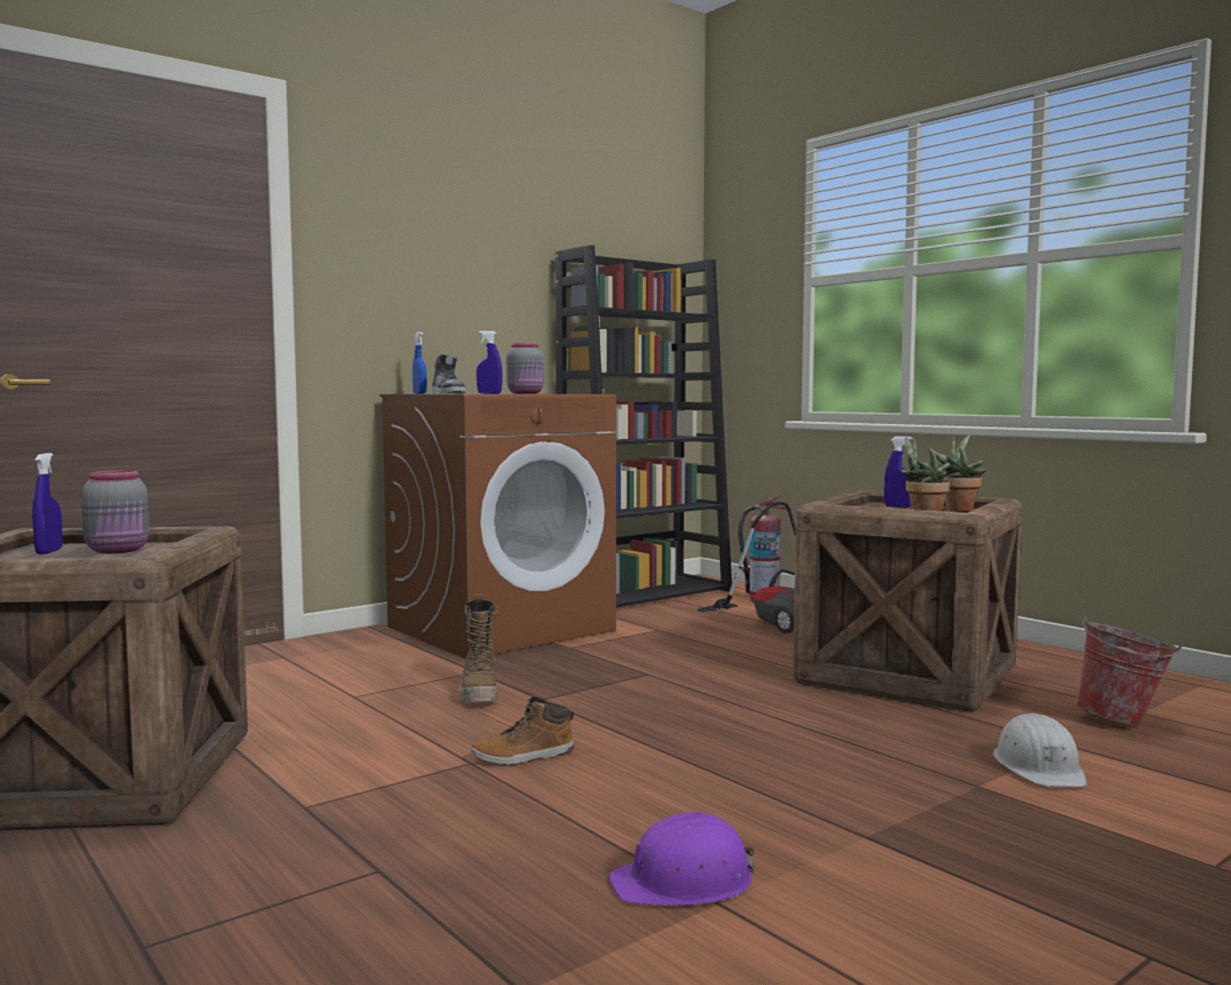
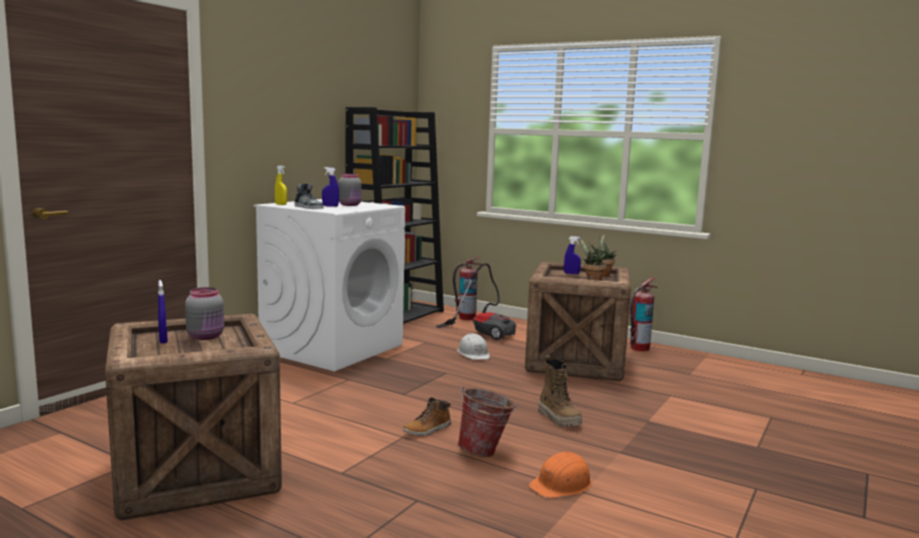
camera: 20 degrees left, 5 degrees up
(419, 393) = (281, 204): blue spray bottle -> yellow spray bottle
(479, 695) = (365, 394): boot -> boot (559, 419)
(501, 628) = (333, 347): brown washing machine -> white washing machine
(684, 882) = (562, 484): purple hard hat -> orange hard hat
(1039, 767) = (666, 408): white hard hat -> white hard hat (474, 354)
(1059, 662) = (639, 348): none -> fire extinguisher
(1124, 721) = (686, 380): bucket -> bucket (485, 452)

